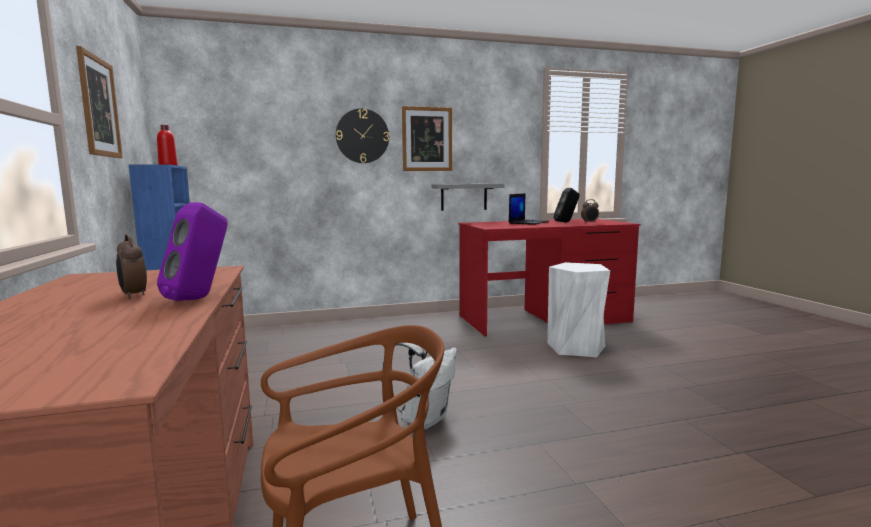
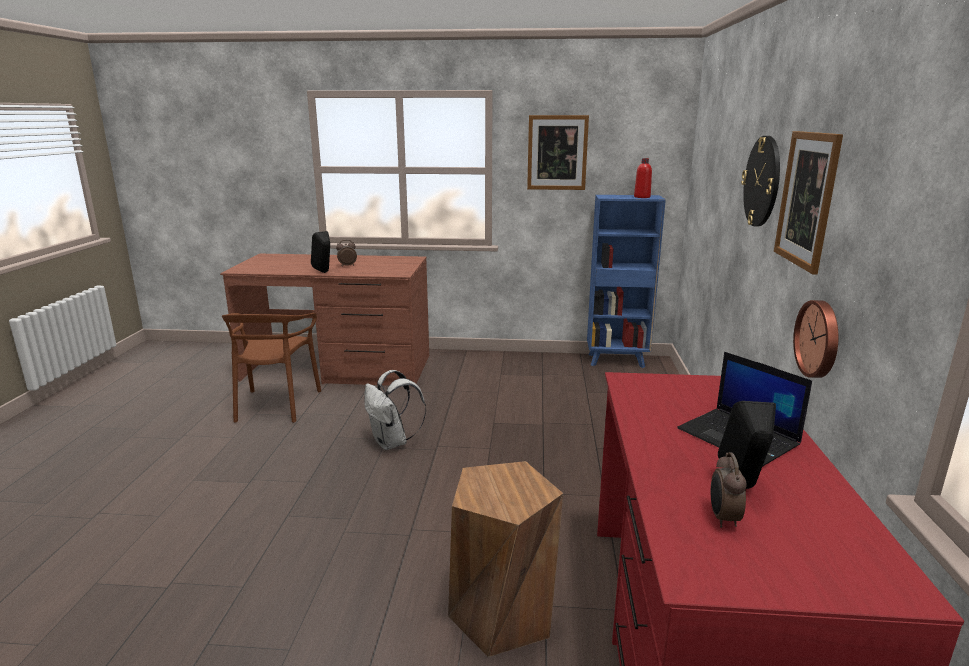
camera: 110 degrees right, 10 degrees up
(199, 298) = (324, 272): purple speaker -> black speaker
(464, 197) = (819, 339): grey shelf -> wall clock
(576, 347) = (502, 614): white stool -> brown stool

